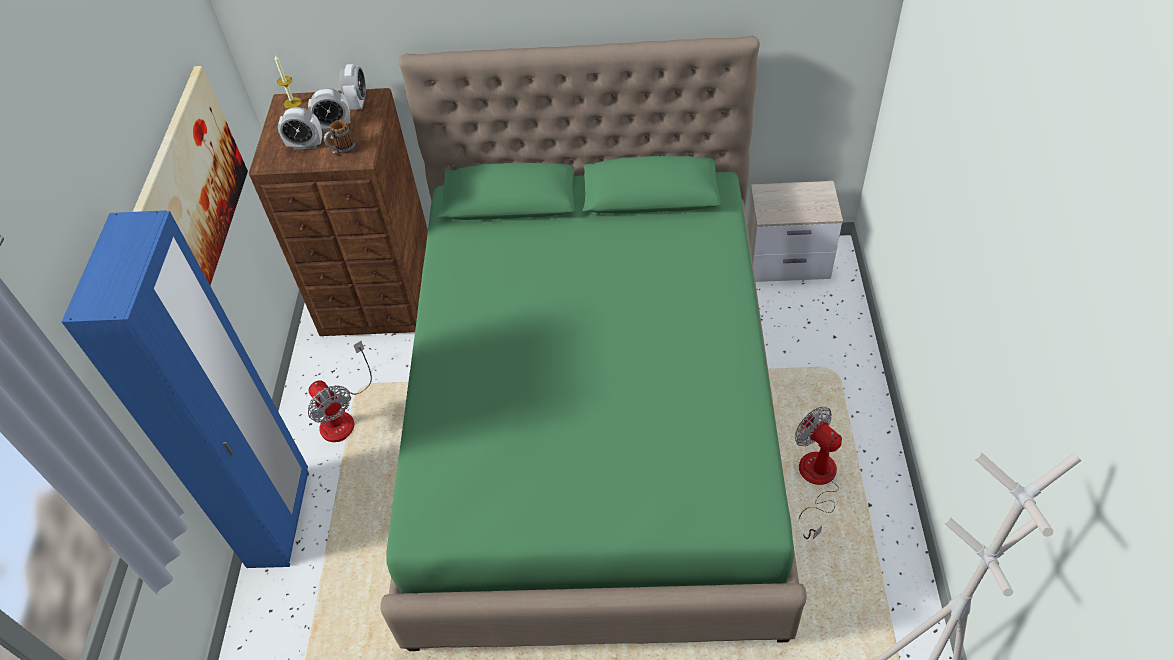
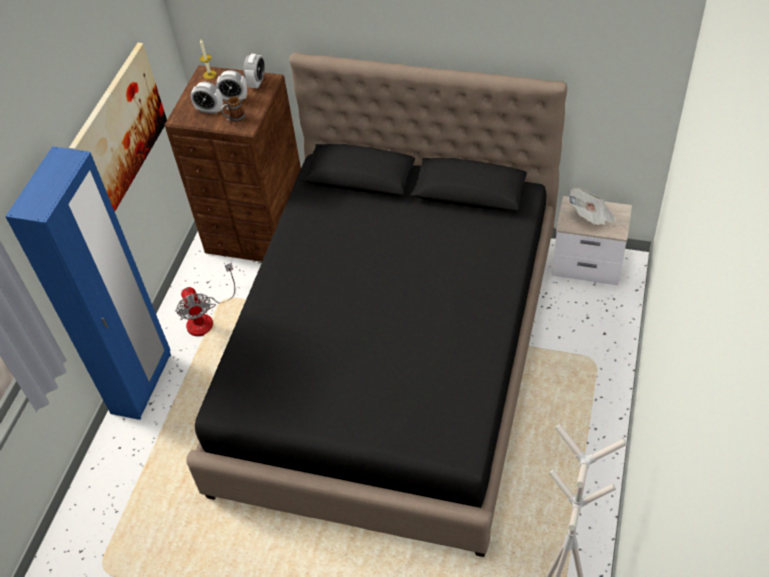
camera: 15 degrees right, 0 degrees up
(595, 419) = (393, 360): green bed -> black bed
(792, 202) = (591, 217): none -> newspaper
(816, 482) = (548, 444): fan -> none

